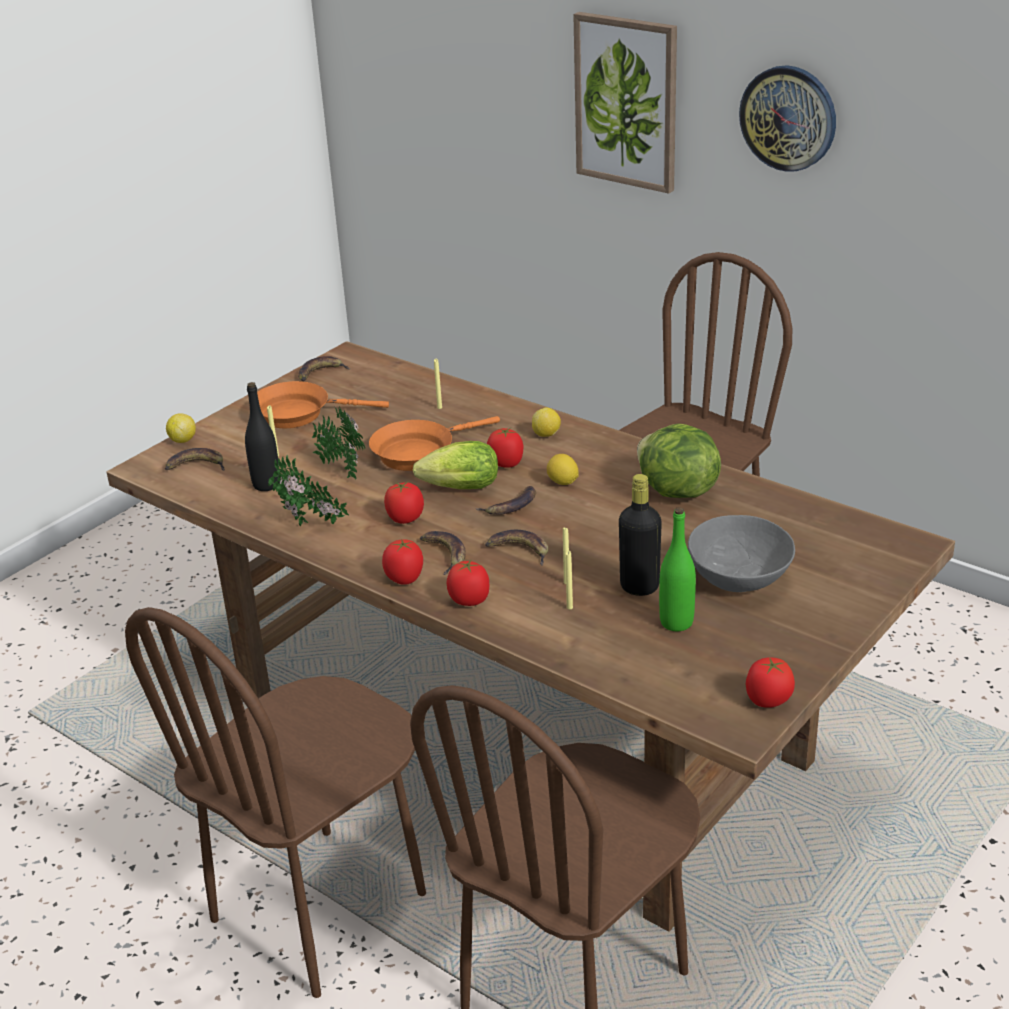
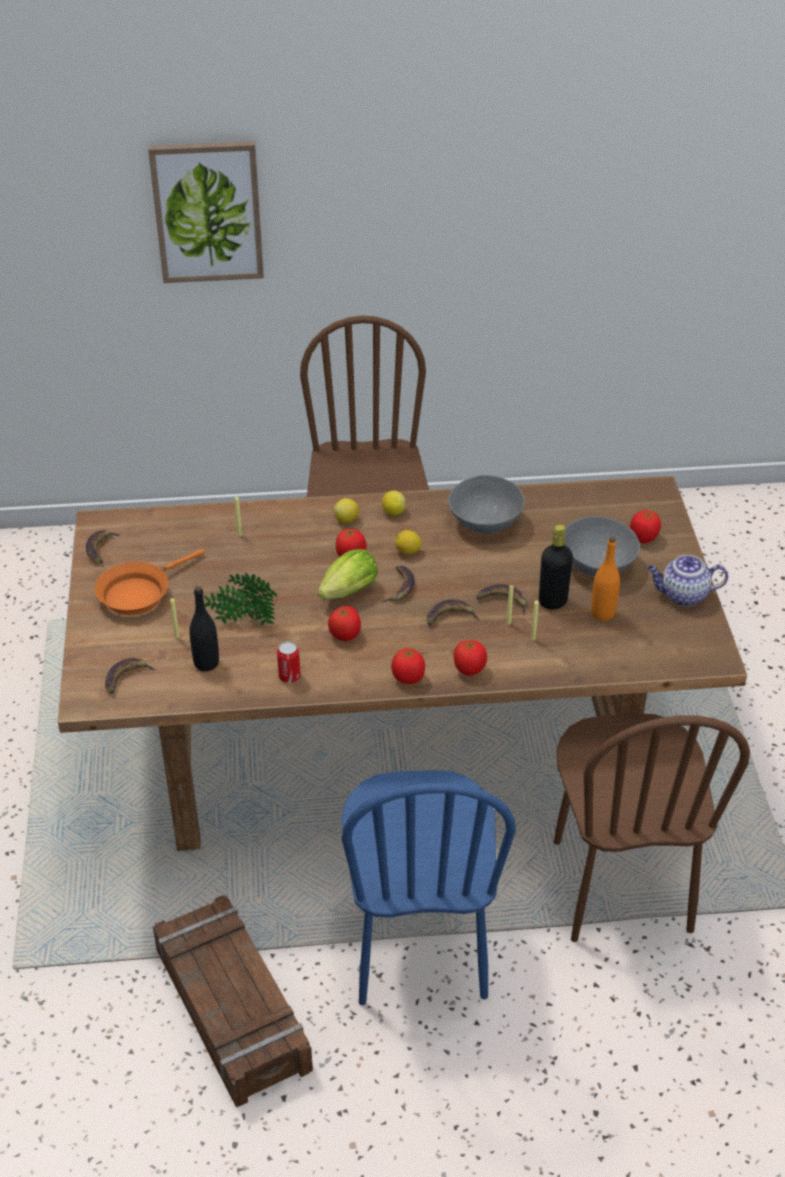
camera: 45 degrees left, 10 degrees up
(119, 850) = (233, 1008): none -> crate
(183, 440) = (80, 663): lemon -> lemon (393, 512)
(311, 526) = (289, 676): potted plant -> can
(320, 908) = (418, 946): brown chair -> blue chair
(418, 452) = (278, 579): orange frying pan -> none
(444, 554) = (407, 646): banana -> banana (502, 601)
(676, 492) = (485, 522): lettuce -> grey bowl
(676, 622) = (602, 613): green bottle -> orange bottle
(768, 700) = (708, 634): tomato -> tomato (643, 538)
(788, 118) = (369, 194): wall clock -> none
(793, 651) = (682, 595): none -> teapot

